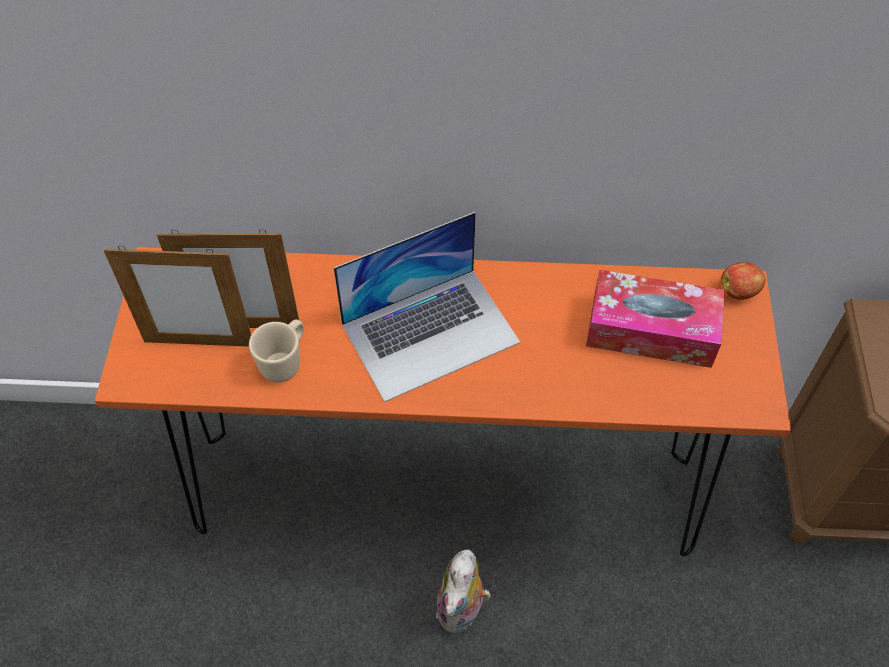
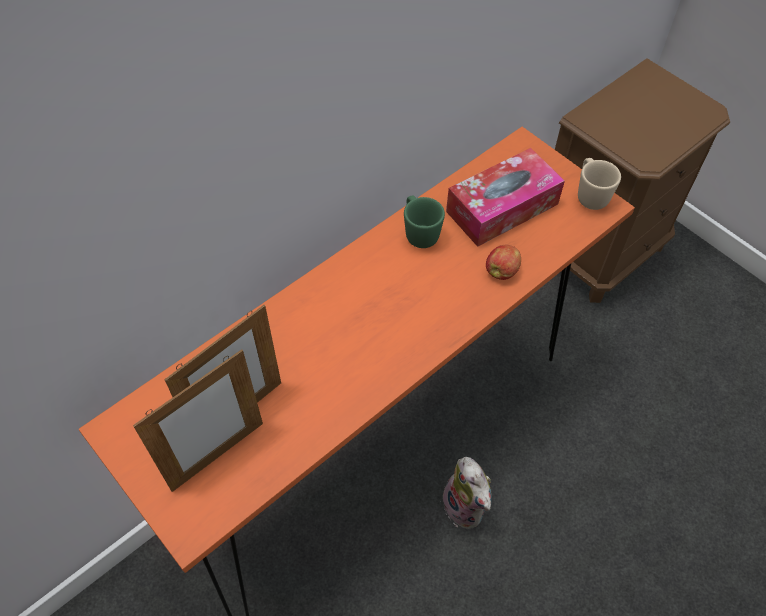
camera: 45 degrees left, 0 degrees up
(285, 361) = (298, 415): beige mug -> beige mug (590, 195)
(430, 333) = (374, 314): laptop -> none
(548, 295) = (419, 232): none -> green mug
(739, 291) = (522, 148): apple -> apple (502, 271)

